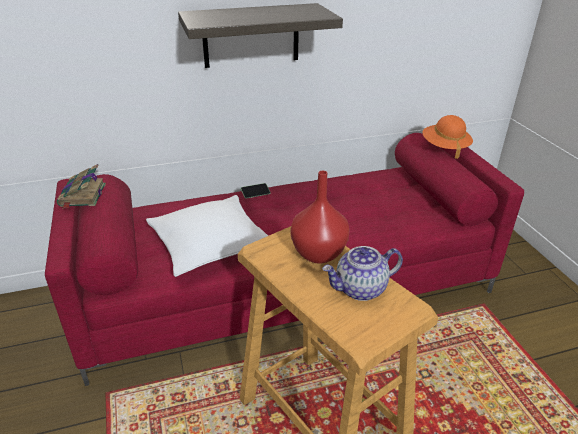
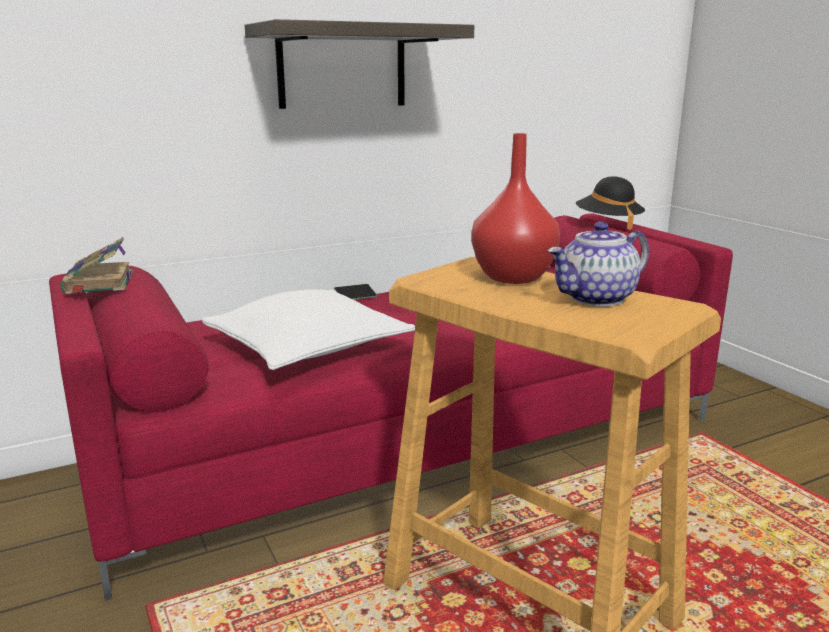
camera: 10 degrees left, 15 degrees down
(445, 147) = (608, 223): orange hat -> black hat

